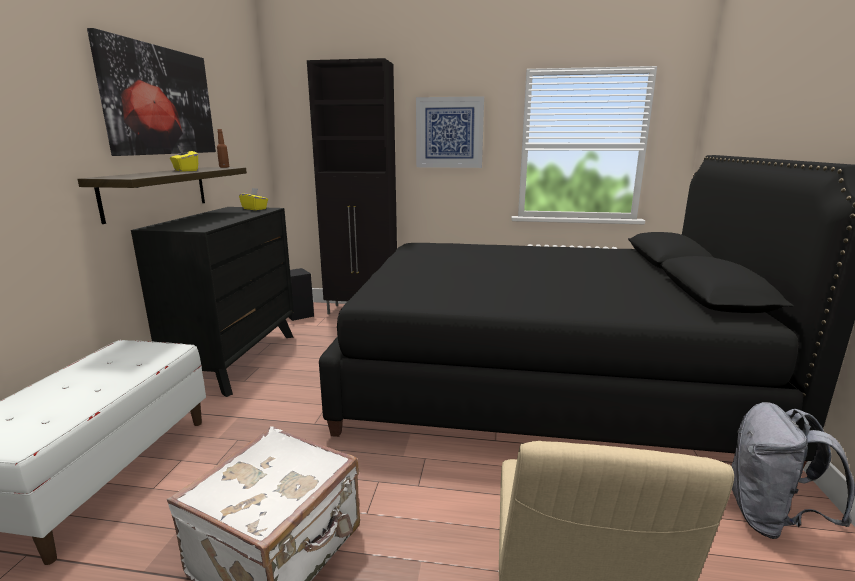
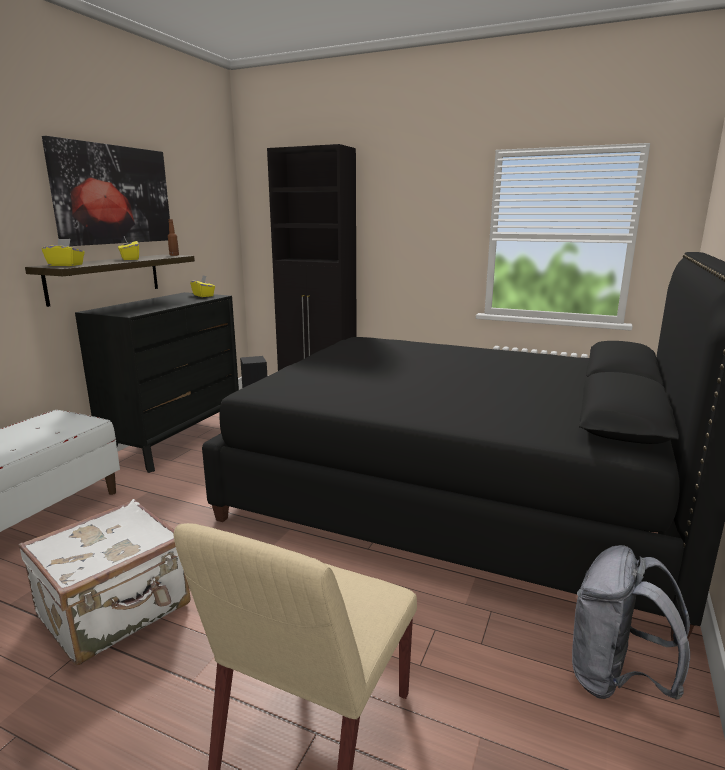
camera: 15 degrees right, 0 degrees up
(127, 176) = (66, 265): none -> yellow tissue box
(449, 133) = (412, 220): picture -> none

